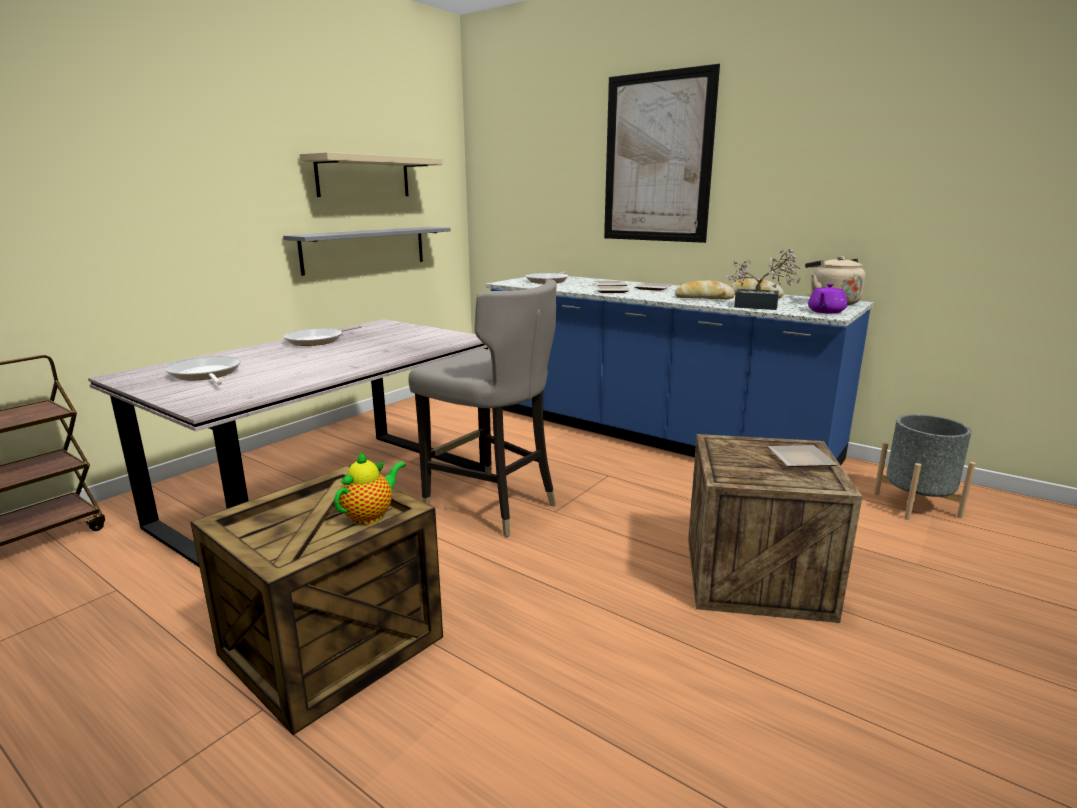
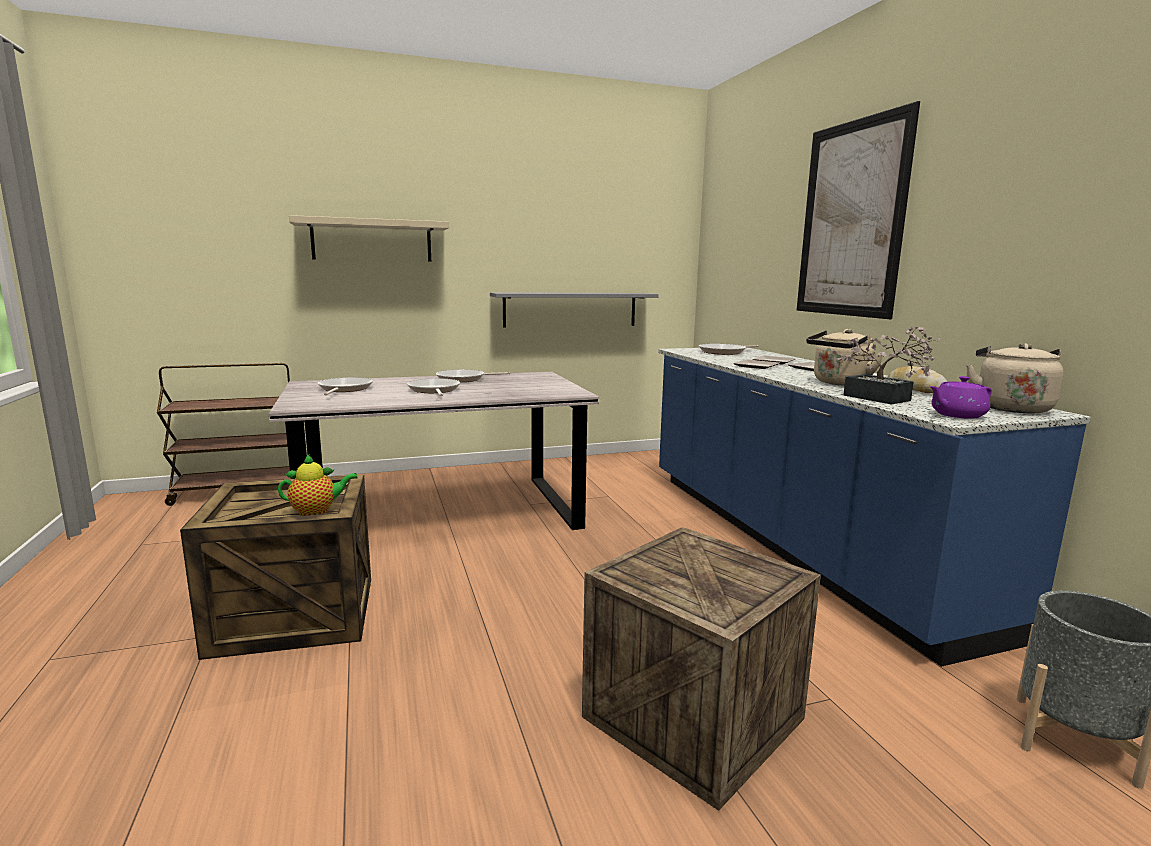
camera: 35 degrees right, 5 degrees down
(321, 358) = (434, 390): none -> frying pan
(363, 177) = (576, 244): beige shelf -> beige shelf (372, 241)
(493, 506) = (540, 559): grey stool -> none
(703, 298) = (839, 383): bread -> beige kettle
(798, 459) = (741, 581): plate -> none

